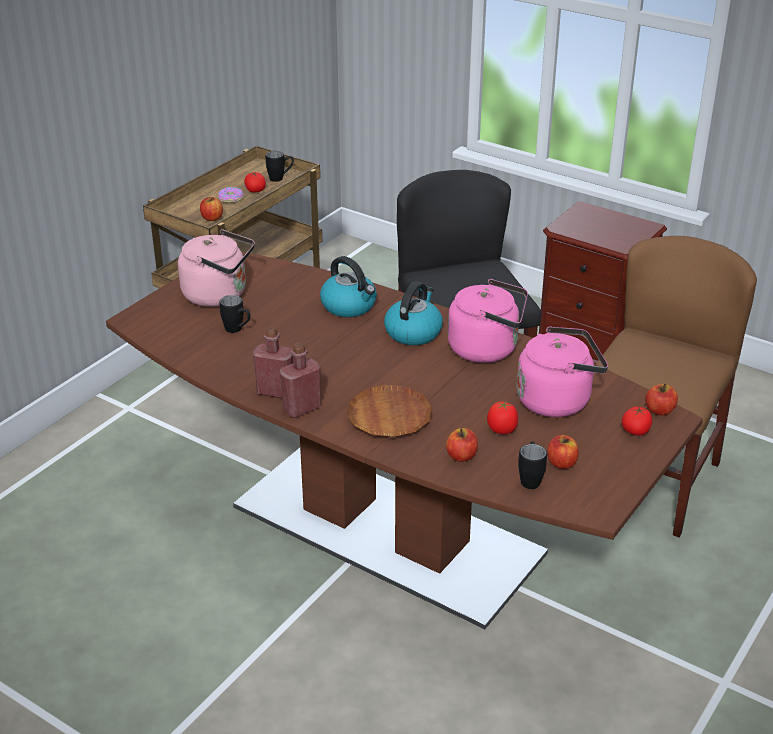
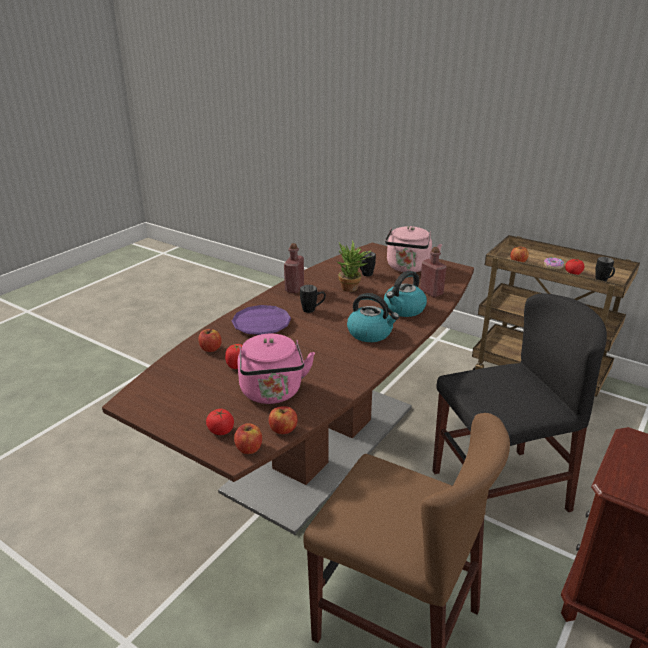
camera: 90 degrees right, 5 degrees down
(283, 342) = (352, 289): none -> potted plant
(301, 408) = (275, 296): red bottle -> red bottle (431, 292)
(389, 416) = (261, 324): brown plate -> purple plate
(487, 349) = (348, 364): pink kettle -> none
(530, 478) = (176, 374): black mug -> black mug (313, 310)
(561, 463) = (189, 389): apple -> apple (283, 429)

